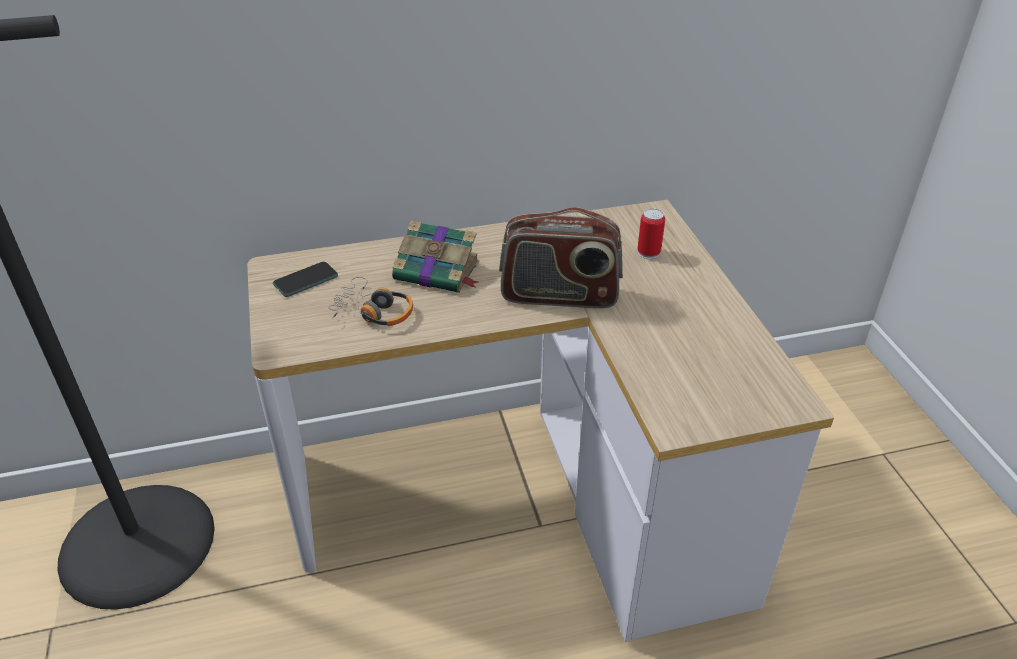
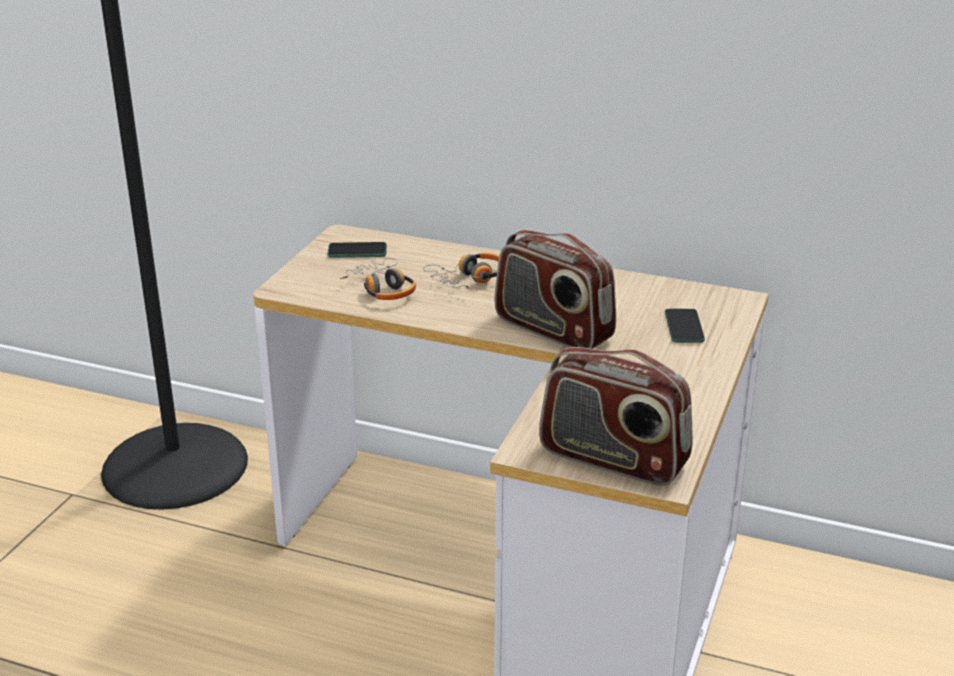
camera: 35 degrees right, 10 degrees down
(438, 271) = (470, 279): book -> headphones
(648, 253) = (684, 327): can -> phone
(742, 402) = (613, 459): none -> radio

